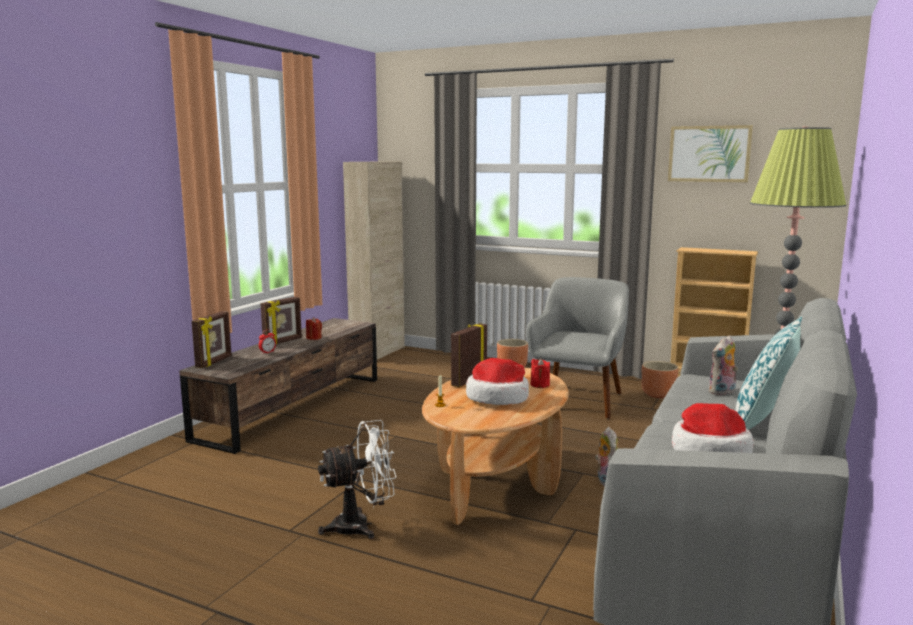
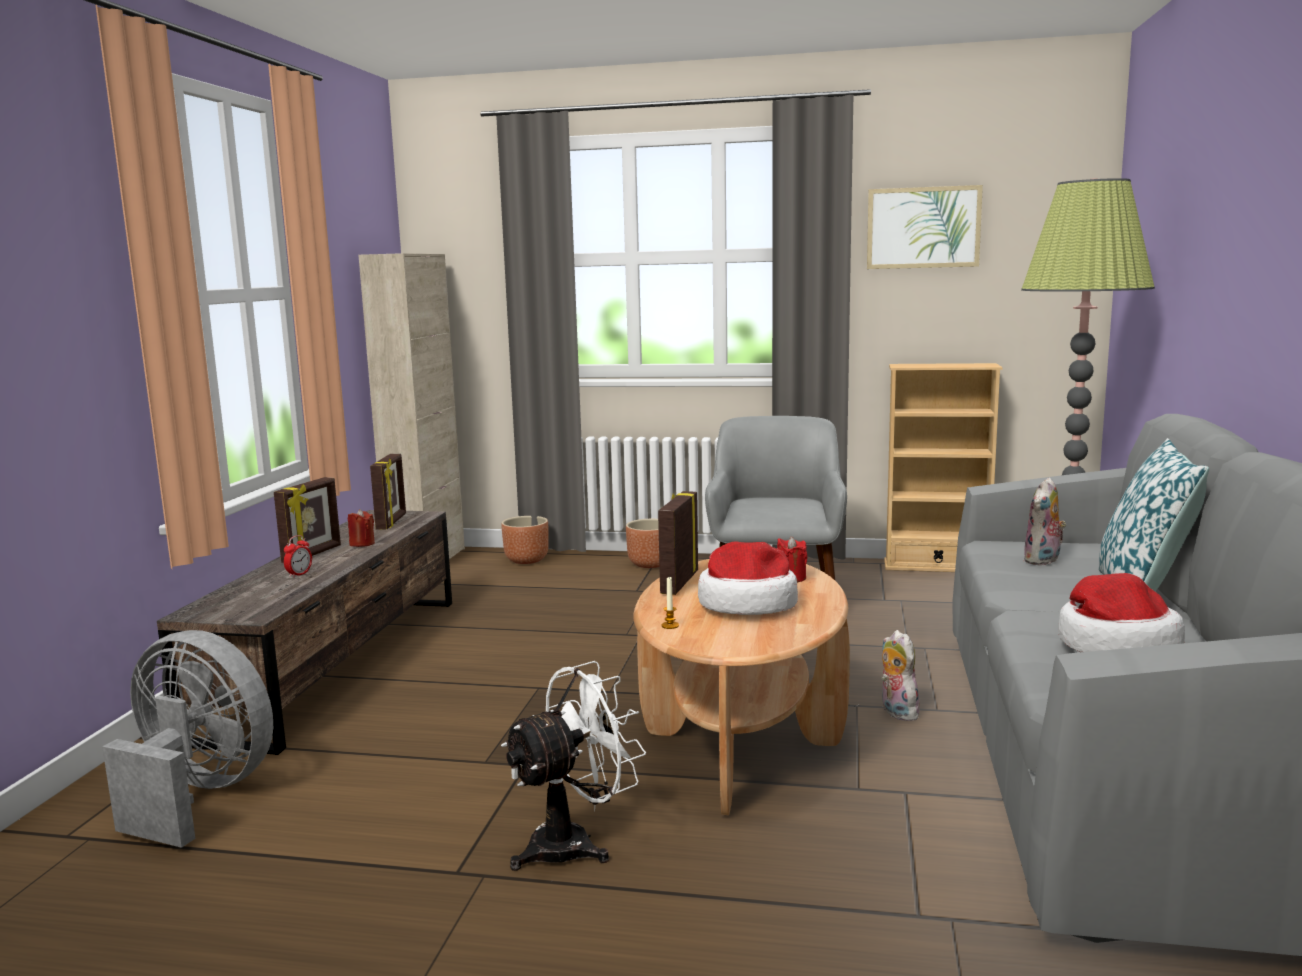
camera: 15 degrees left, 0 degrees up
(184, 469) = (198, 795): none -> grey fan
(214, 362) = (214, 600): picture frame -> picture frame (392, 522)
(658, 395) = (879, 579): brown planter -> brown planter (527, 560)

